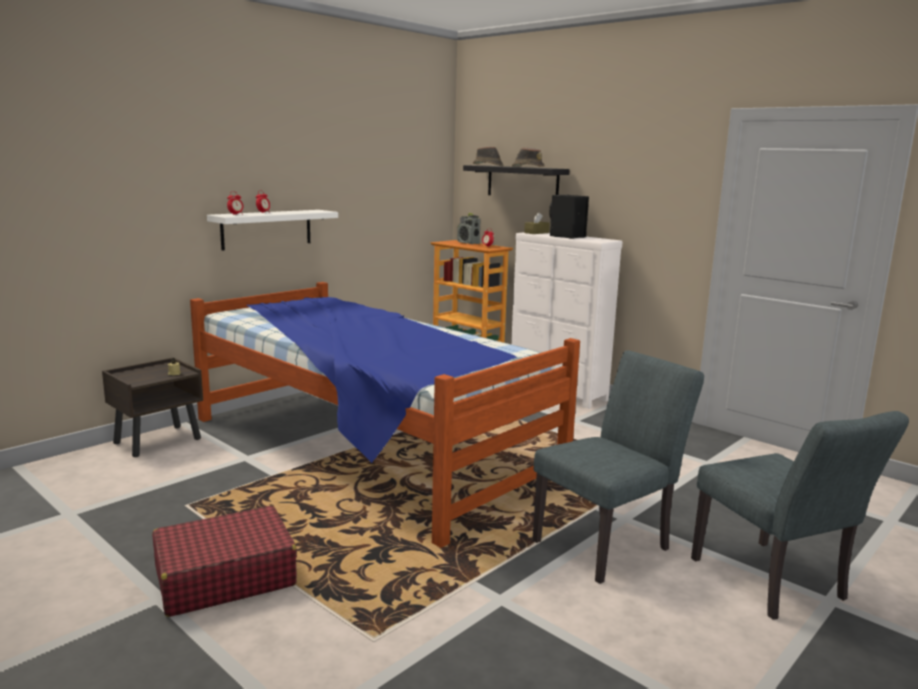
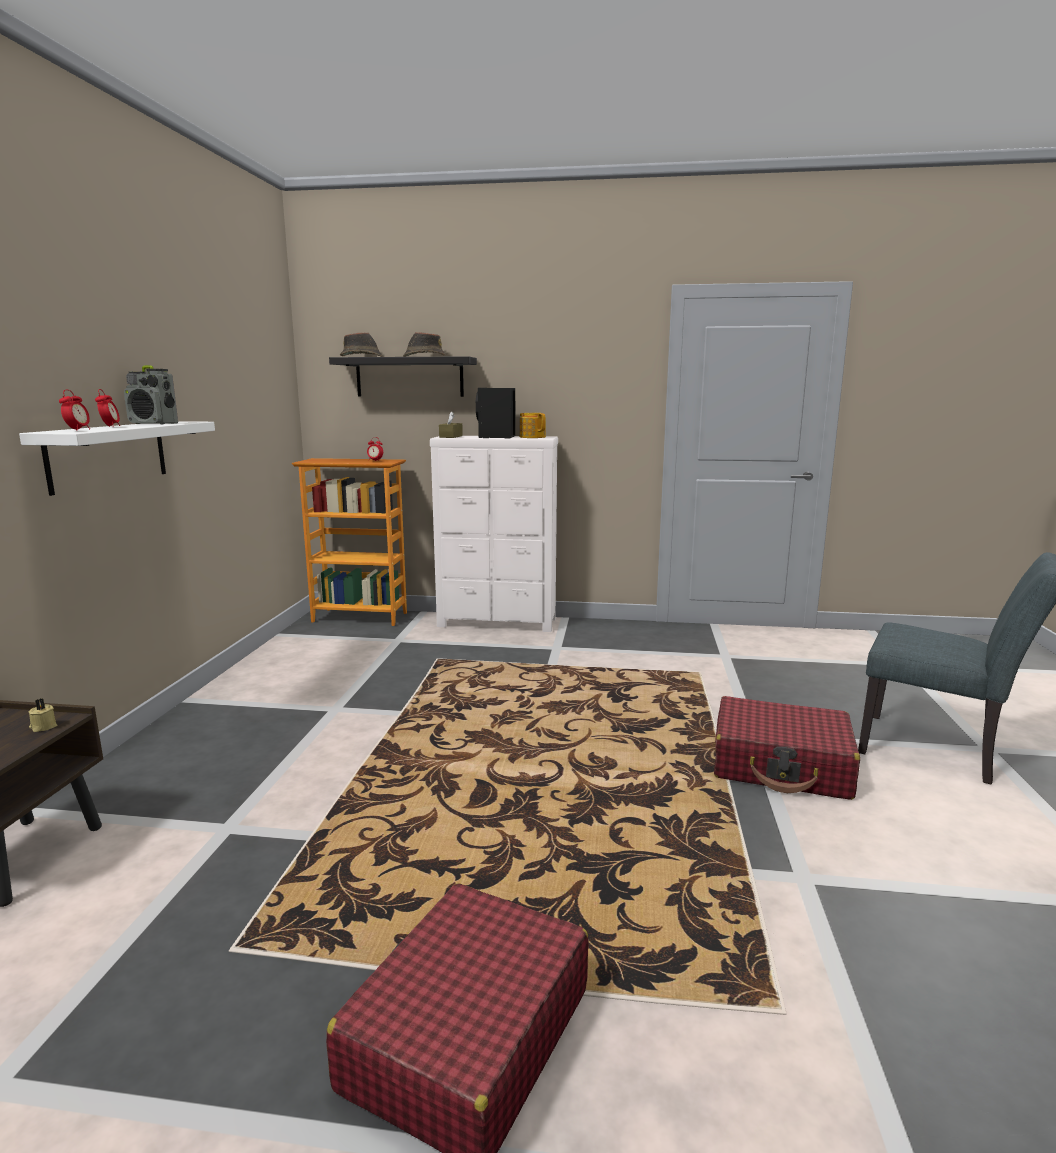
camera: 35 degrees left, 0 degrees up
(366, 448) = (385, 751): bed -> none
(468, 243) = (341, 459): radio -> radio (154, 423)
(596, 239) = (532, 437): none -> teapot
(608, 543) = (781, 765): grey chair -> red suitcase

